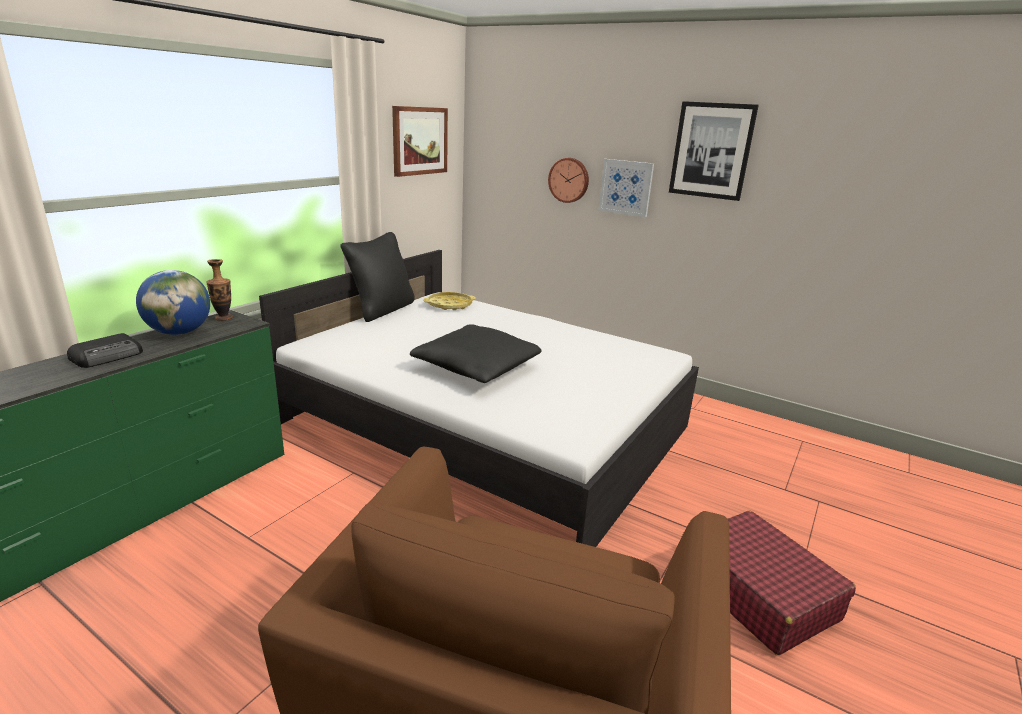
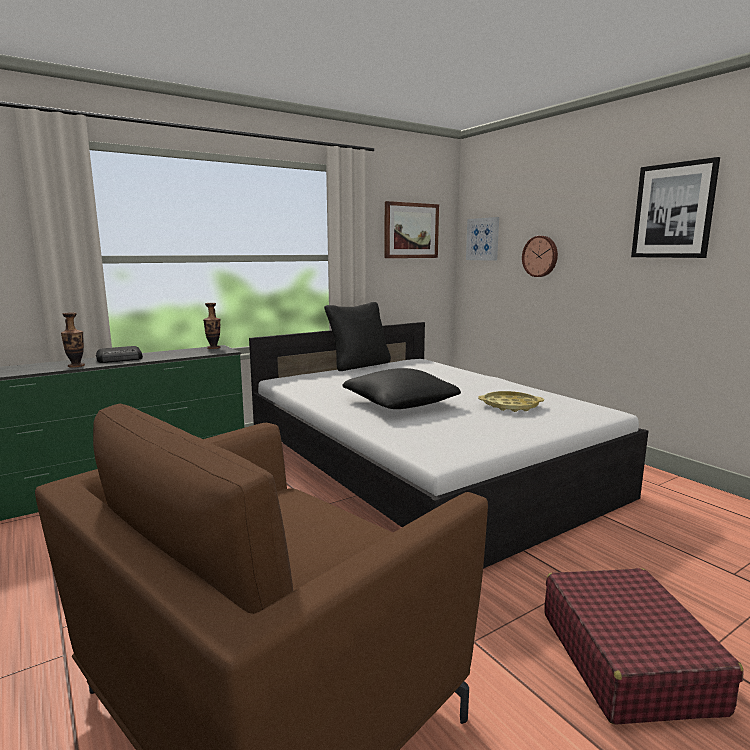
camera: 25 degrees right, 10 degrees down
(51, 379) = (76, 366): none -> vase
(179, 332) = (176, 352): globe -> none
(449, 305) = (419, 366): yellow tray -> yellow tray (510, 406)
(626, 187) = (591, 257): picture -> picture (483, 239)

